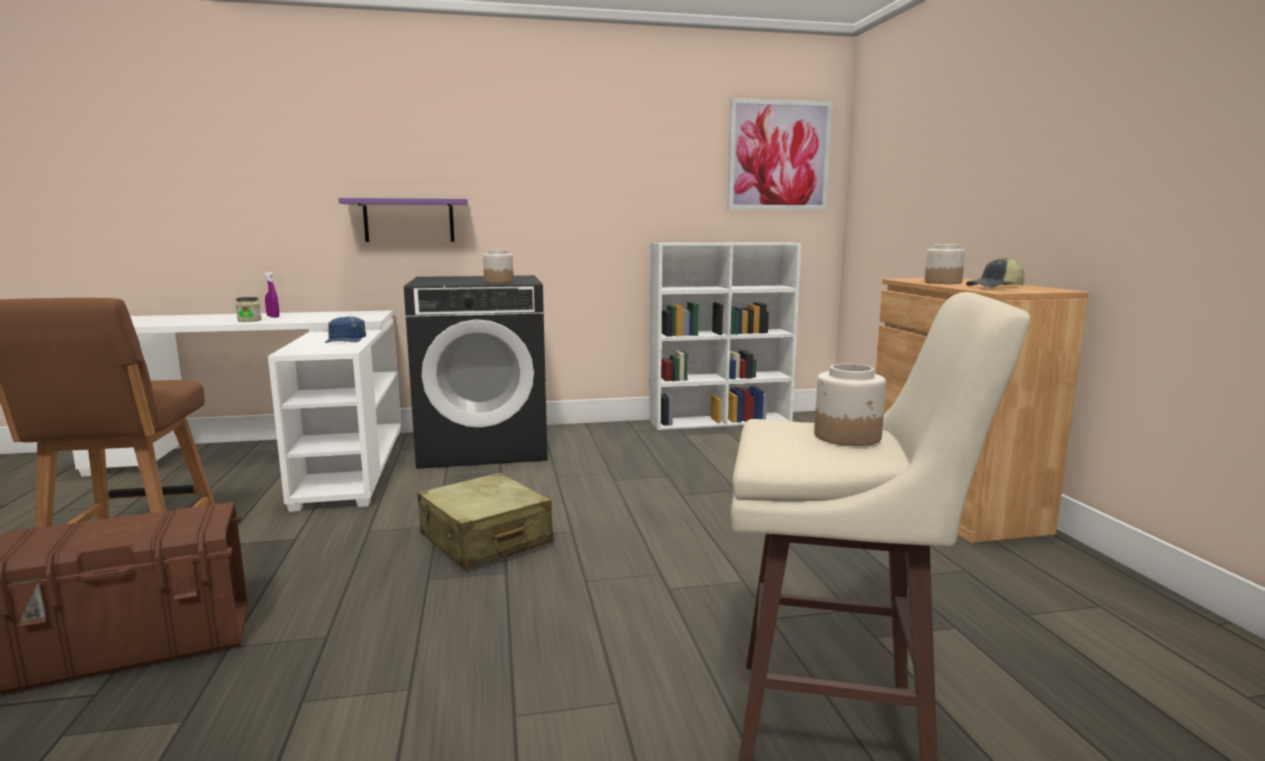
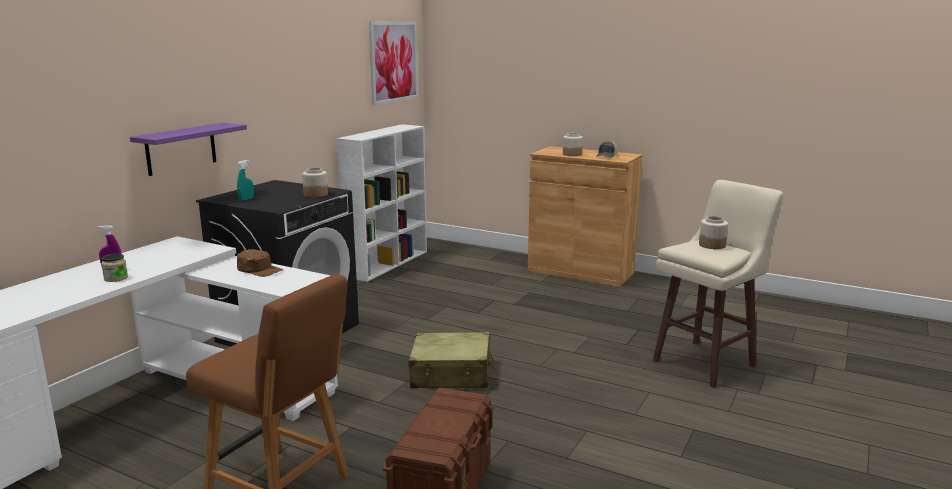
camera: 50 degrees left, 5 degrees up
(346, 339) = (260, 269): blue cap -> brown cap
(442, 279) = (246, 199): none -> turquoise spray bottle

